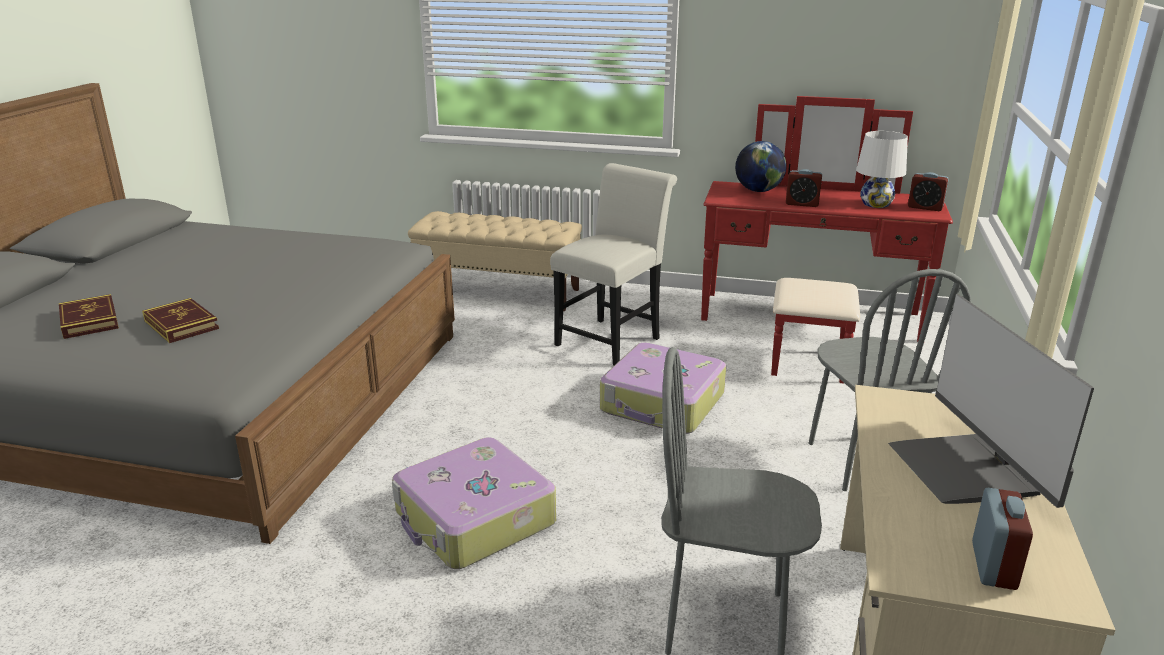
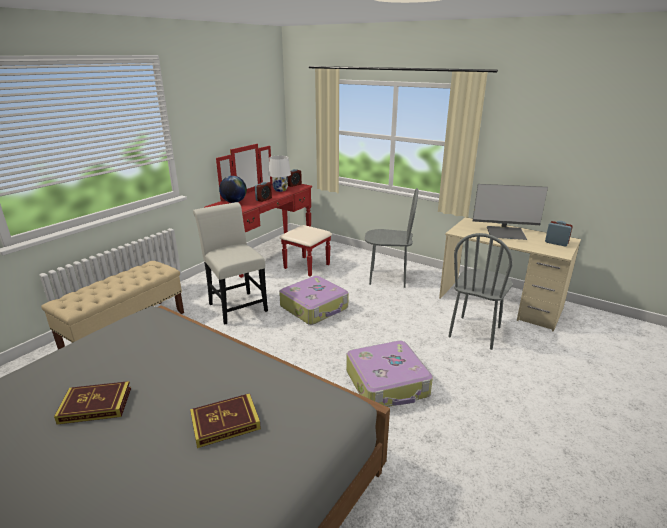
camera: 70 degrees left, 0 degrees up
(89, 320) = (160, 492): book -> book (95, 405)

